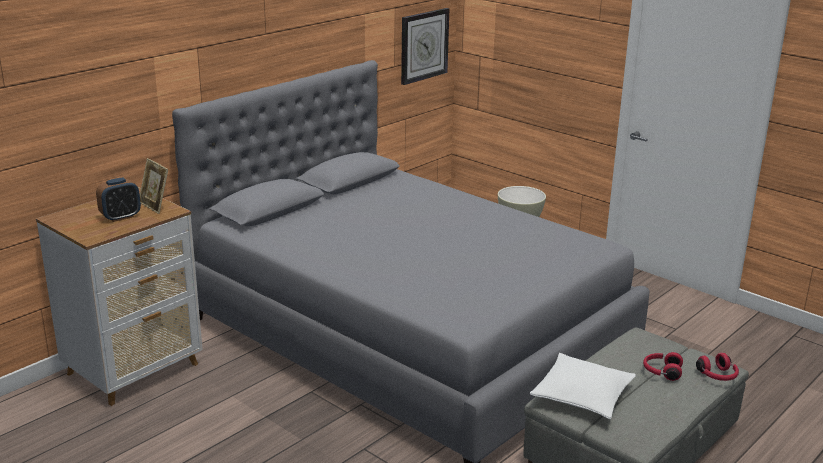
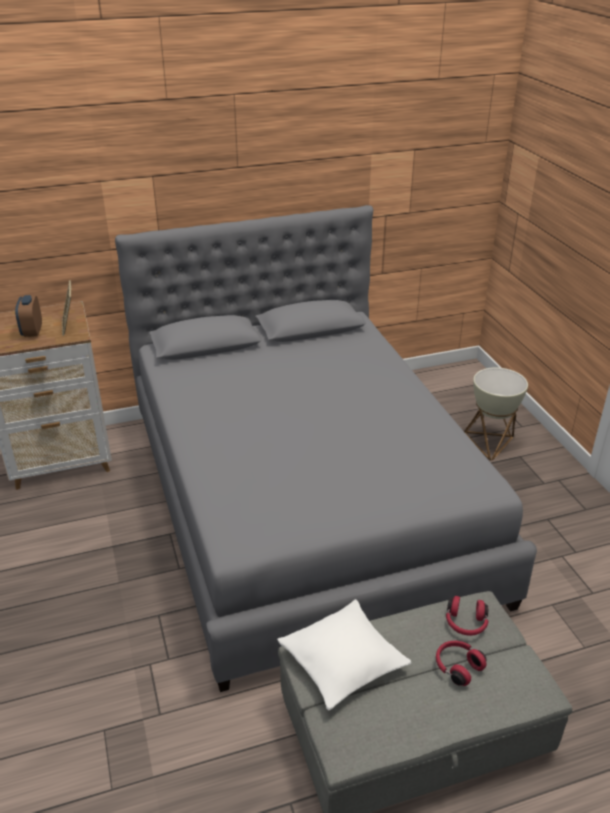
camera: 30 degrees right, 10 degrees up
(120, 217) = (32, 331): alarm clock -> alarm clock turned 90 degrees clockwise
(424, 45) = (452, 193): wall clock -> none
(717, 376) = (520, 700): red headphones -> red headphones (465, 623)

